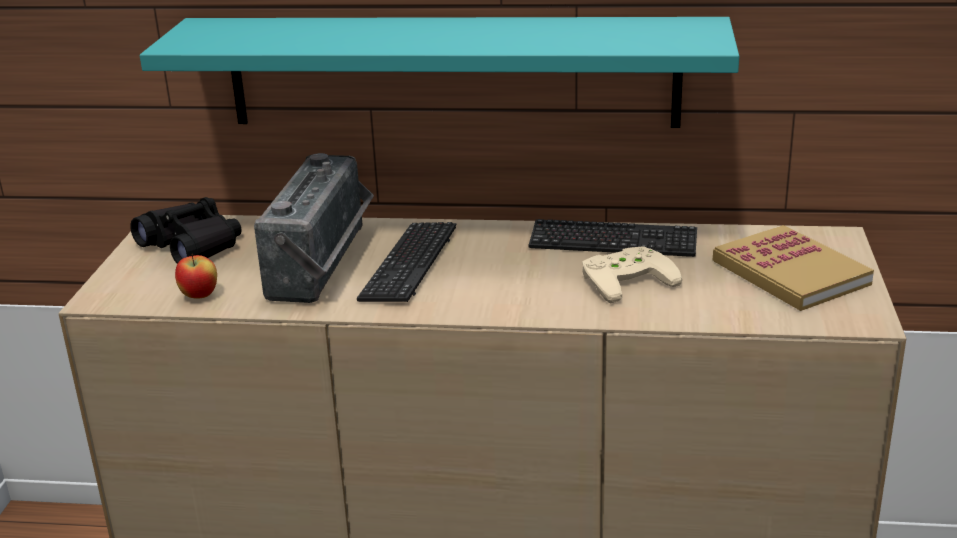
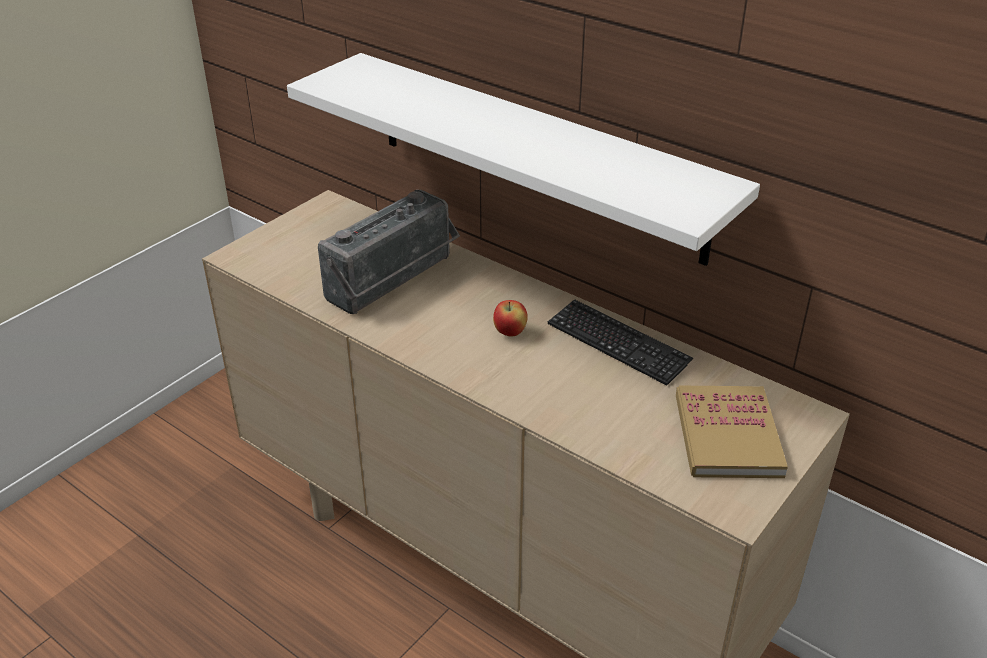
camera: 30 degrees right, 10 degrees up
(192, 246) = (328, 231): black binoculars -> none
(199, 296) = (292, 278): apple -> apple (510, 332)
(409, 264) = (448, 305): keyboard -> none
(452, 72) = (535, 155): turquoise shelf -> white shelf
(625, 278) = (589, 384): beige game controller -> none

